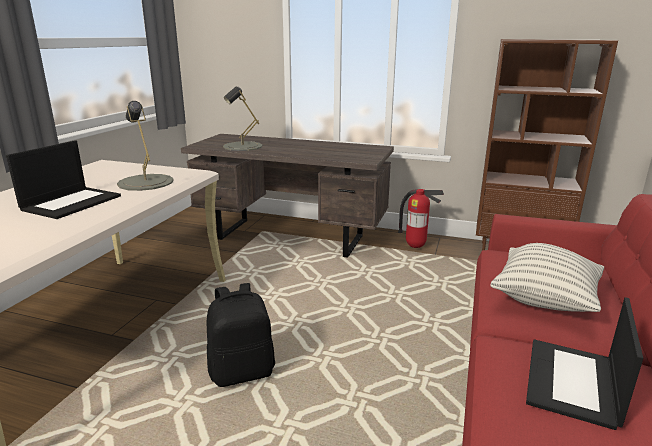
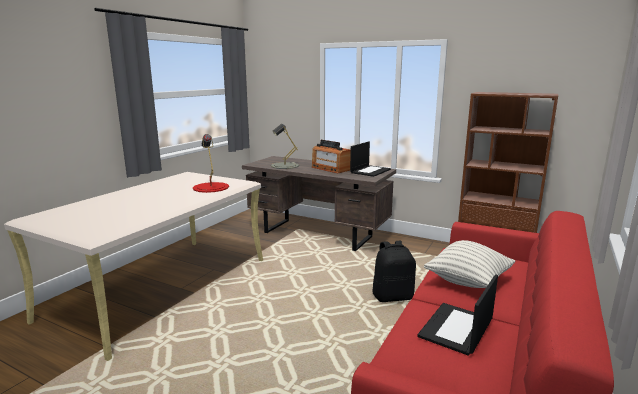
camera: 10 degrees right, 5 degrees down
(72, 202) = (163, 198): laptop -> laptop (370, 171)
(145, 182) = (210, 187): grey table lamp -> red table lamp
(242, 371) = (260, 318): black backpack -> black backpack (393, 296)
(307, 148) = (330, 169): none -> radio
(416, 246) = (411, 247): fire extinguisher -> none

